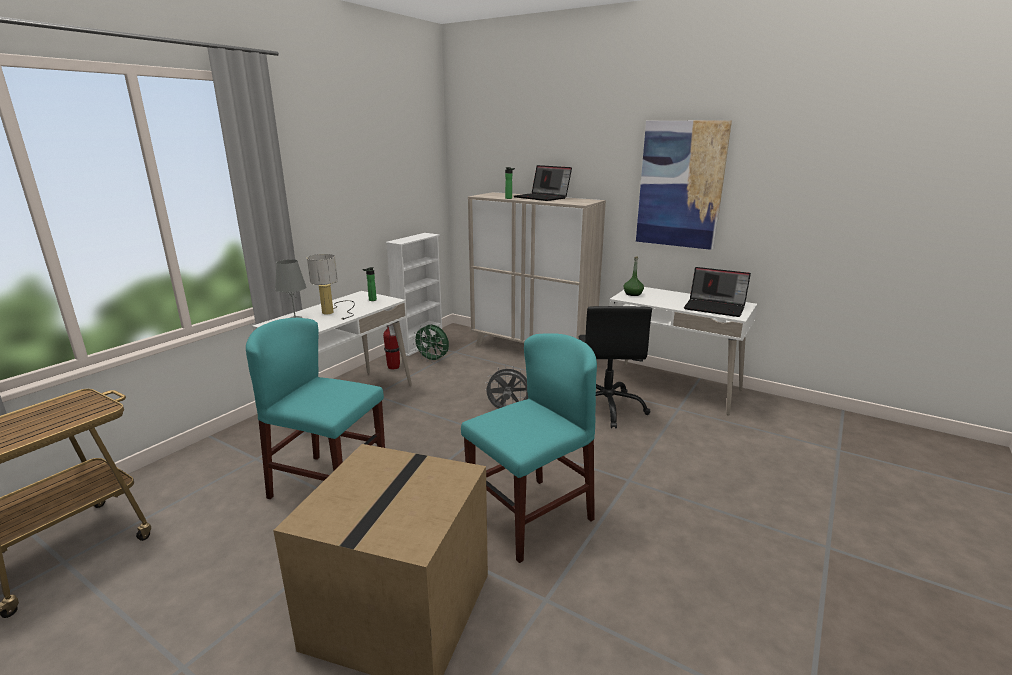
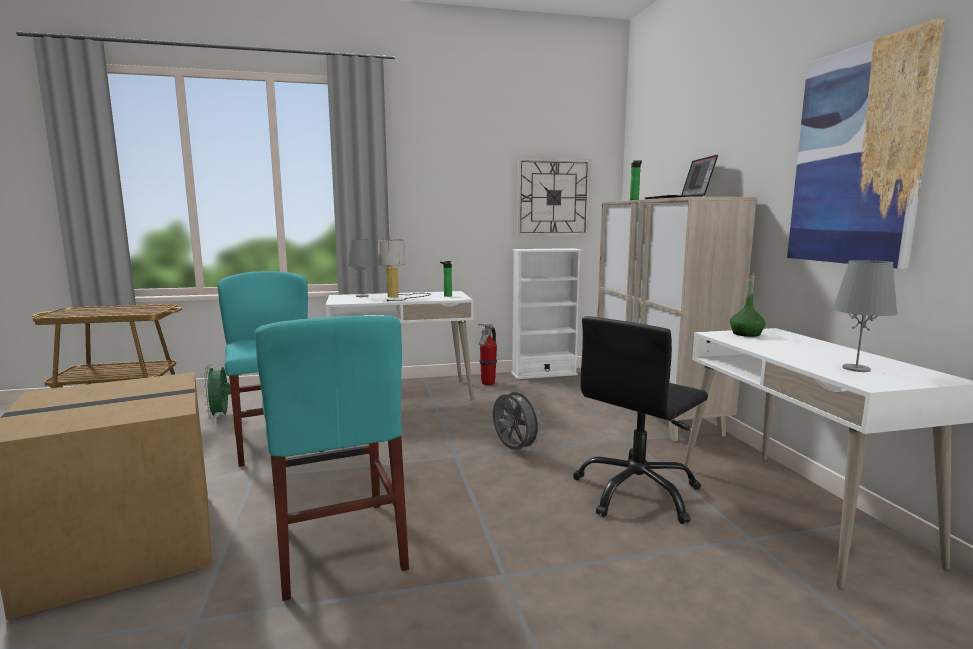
camera: 45 degrees right, 10 degrees down
(406, 189) = (553, 197): none -> wall clock
(433, 360) = (532, 388): green fan -> green fan (221, 416)
(530, 517) = (337, 545): turquoise chair -> turquoise chair turned 60 degrees clockwise
(715, 307) = (856, 369): laptop -> grey table lamp

